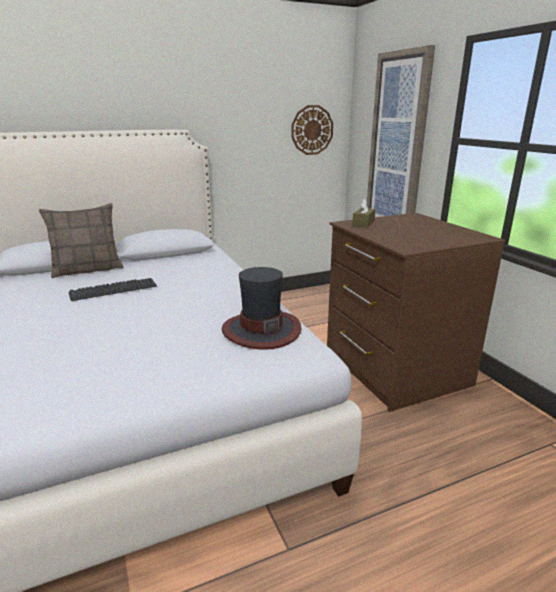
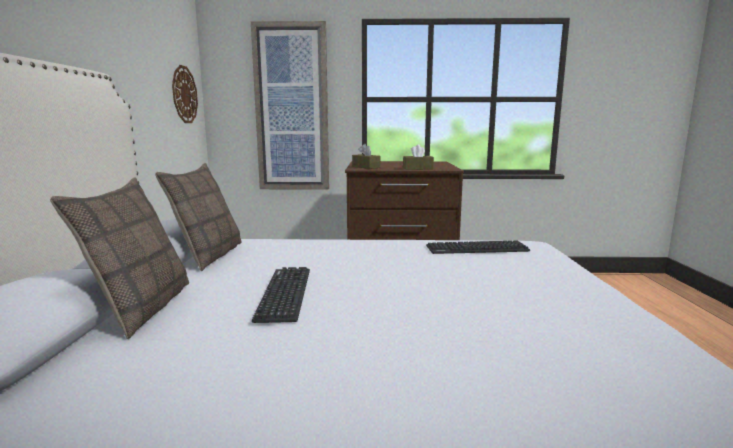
camera: 65 degrees left, 10 degrees down
(177, 258) = (208, 255): none -> pillow
(261, 330) = (477, 249): hat -> keyboard
(384, 238) = (417, 168): none -> brown tissue box

